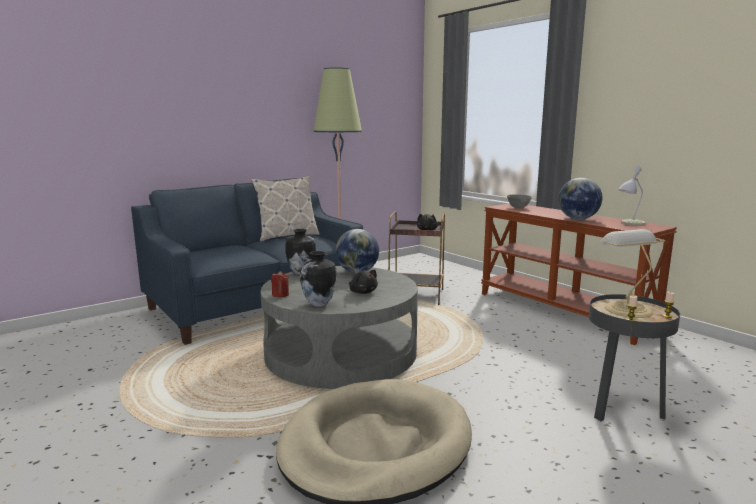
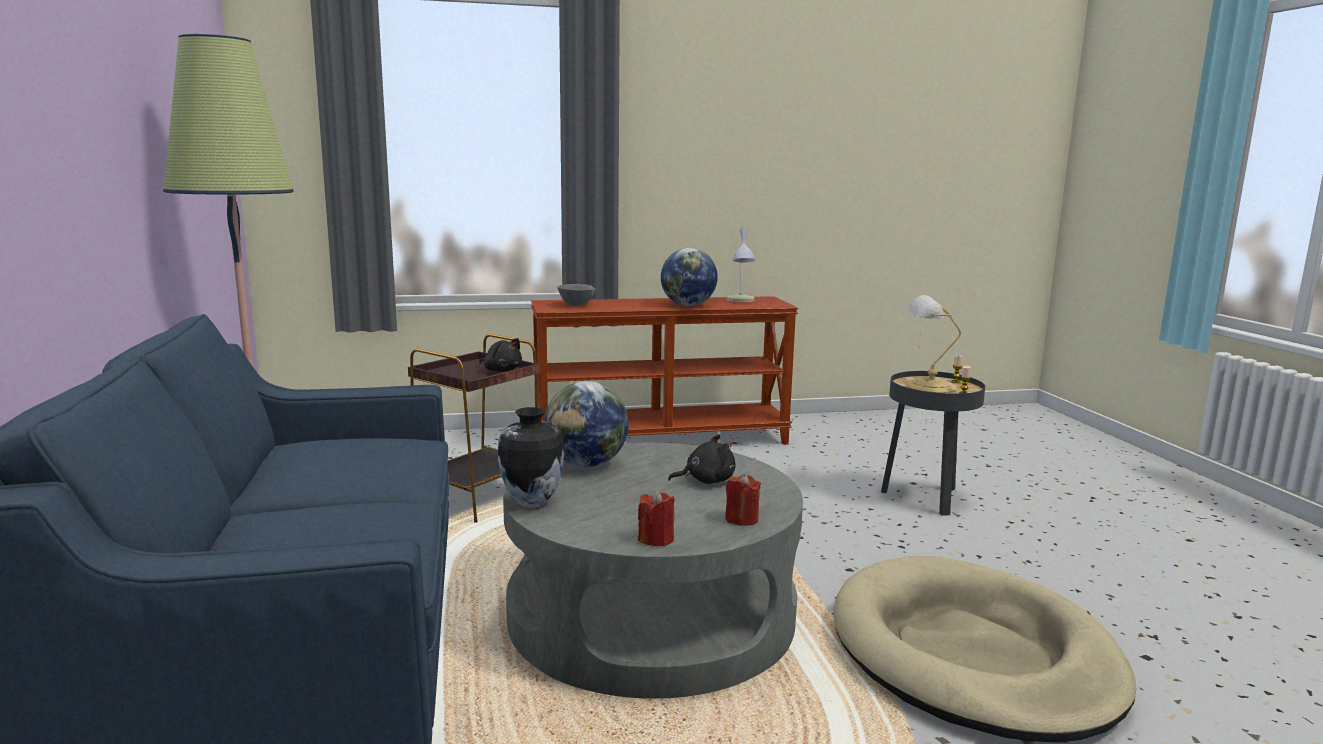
camera: 65 degrees left, 0 degrees up
(287, 236) = (278, 460): pillow -> none
(318, 304) = (741, 519): vase -> red candle

